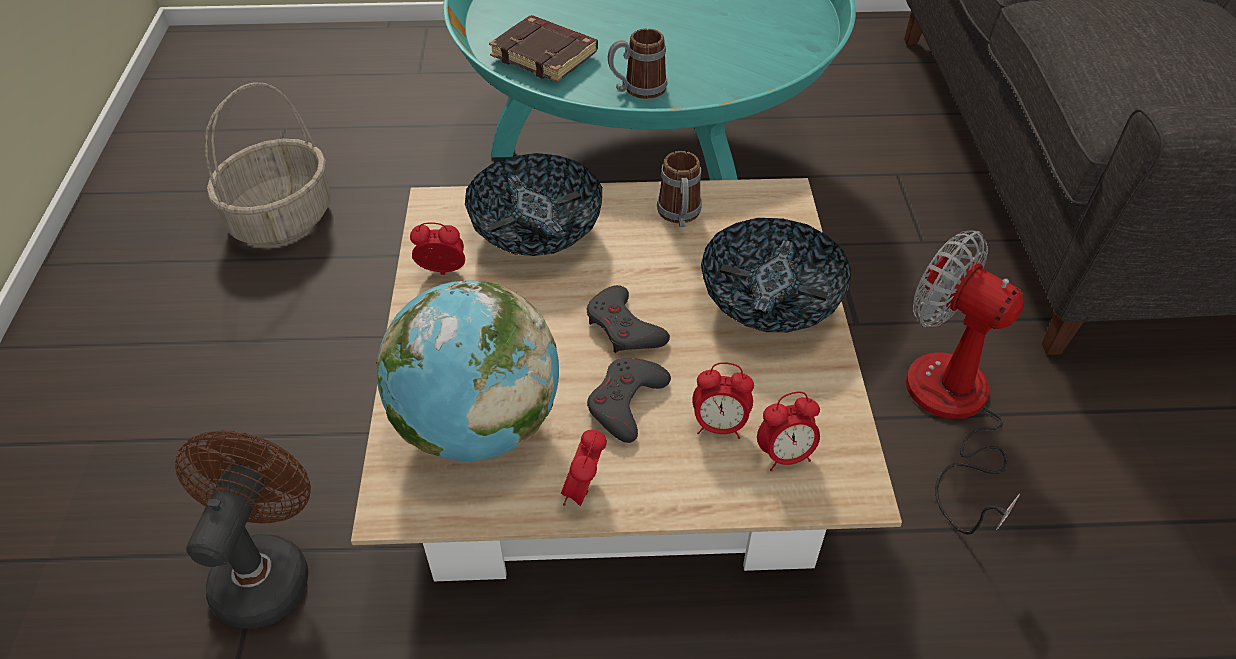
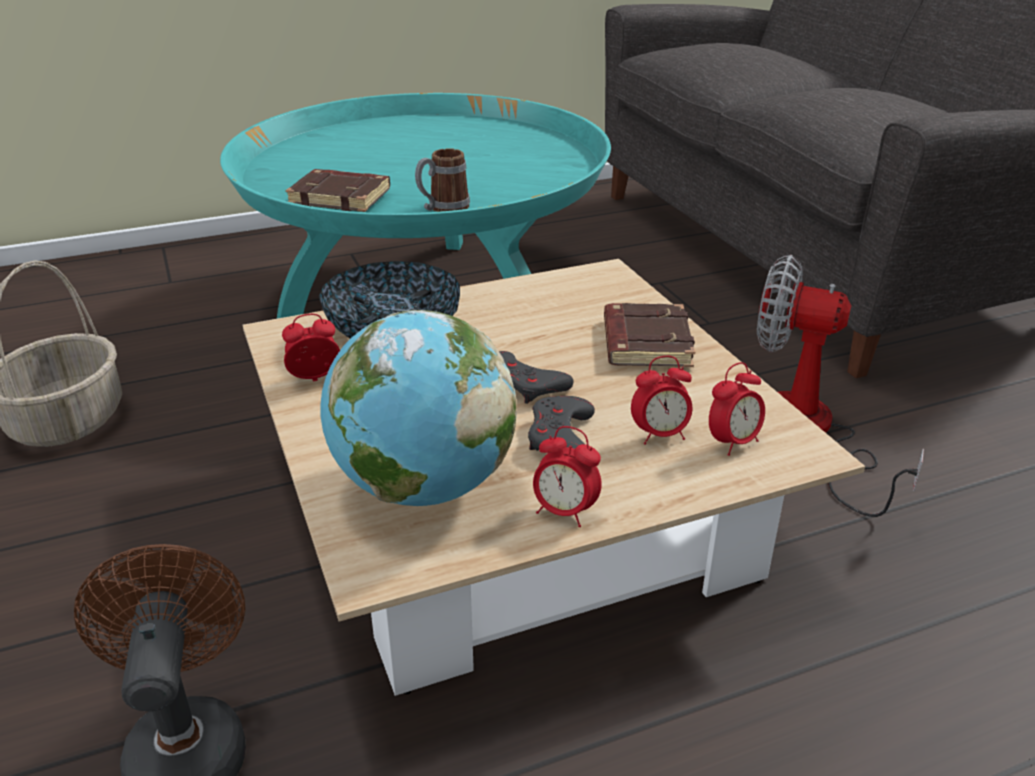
camera: 20 degrees left, 15 degrees down
(584, 491) = (564, 512): alarm clock -> alarm clock turned 60 degrees counterclockwise
(679, 216) = (523, 300): mug -> none
(770, 303) = (644, 343): bowl -> brown book

